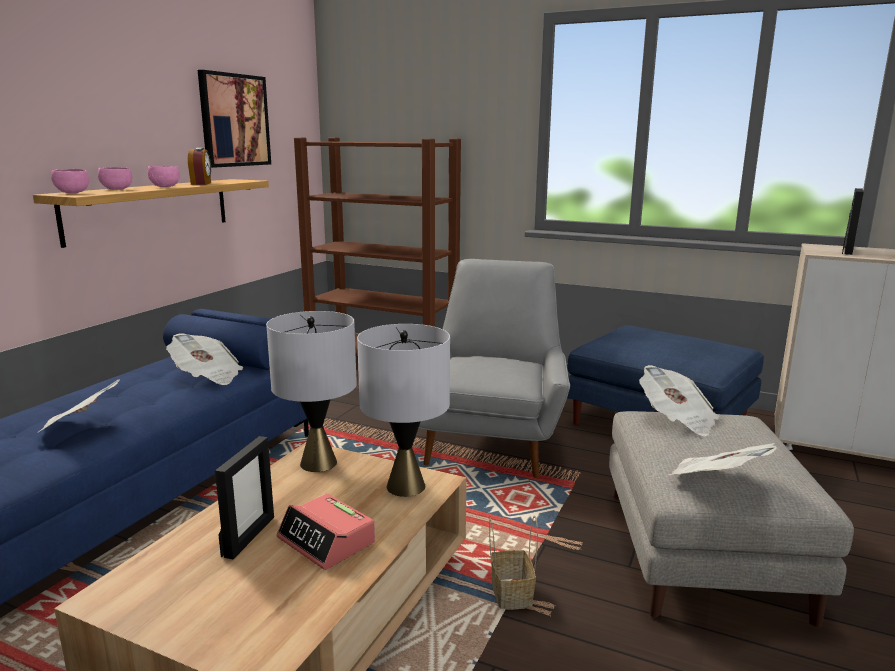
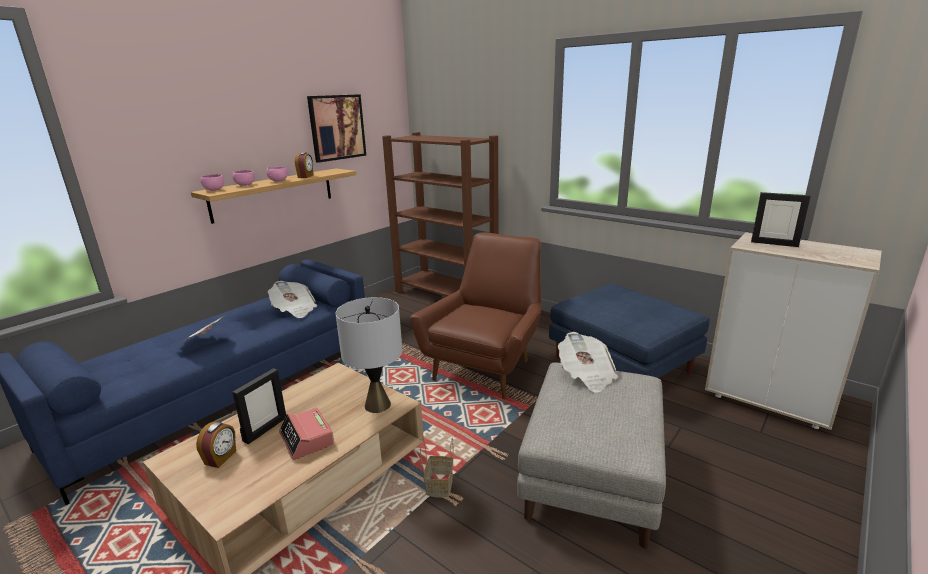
camera: 15 degrees right, 5 degrees up
(198, 583) = (221, 458): none -> alarm clock
(318, 463) = (334, 380): grey table lamp -> none
(490, 443) = (486, 368): grey armchair -> brown armchair
(716, 483) = (574, 434): newspaper -> none
(846, 250) = (774, 243): picture frame -> picture frame turned 75 degrees clockwise

